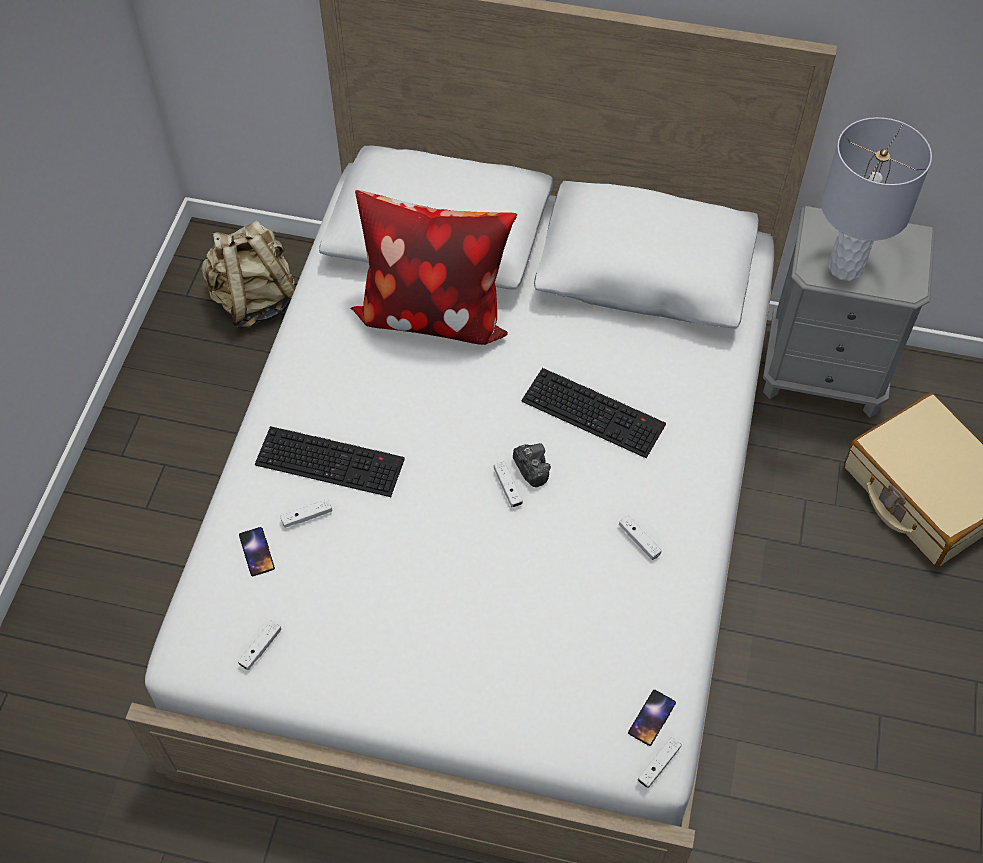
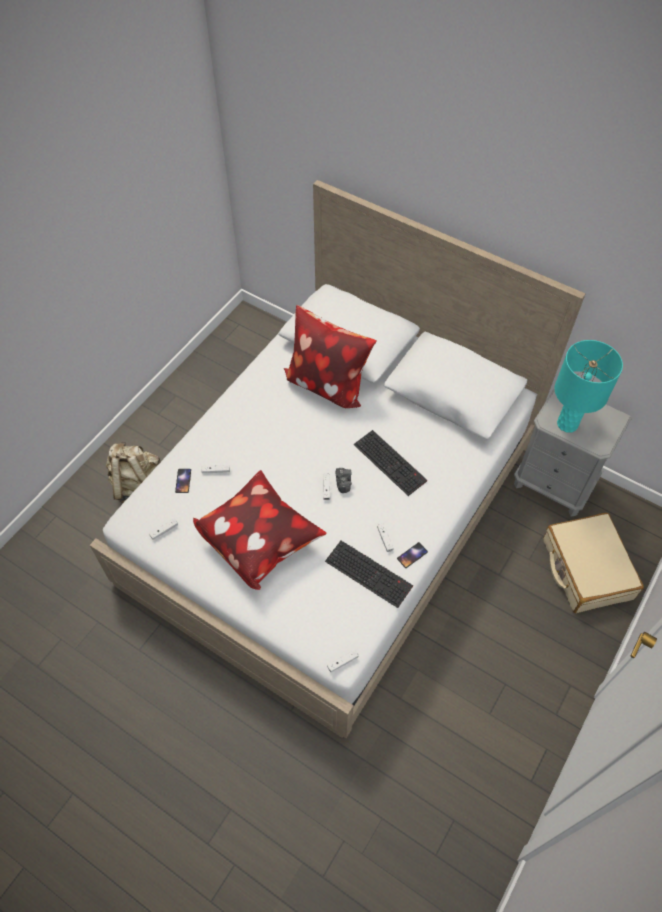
camera: 20 degrees right, 0 degrees up
(255, 300) = (257, 353): beige backpack -> beige backpack (138, 485)
(332, 460) = (241, 446): keyboard -> keyboard (370, 573)
(434, 610) = (260, 541): none -> pillow
(652, 718) = (350, 636): phone -> phone (412, 555)
(845, 267) = (567, 424): grey table lamp -> turquoise table lamp

